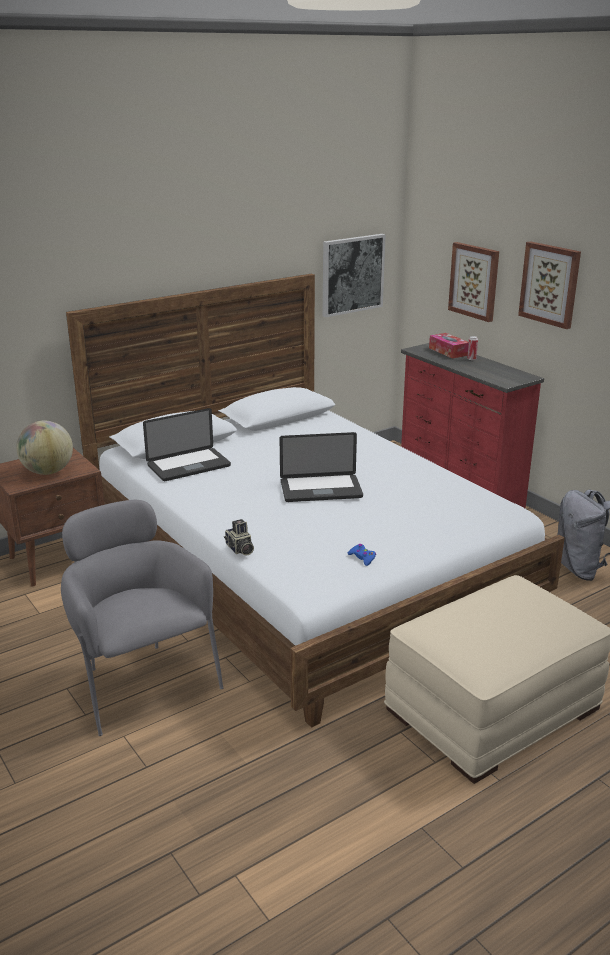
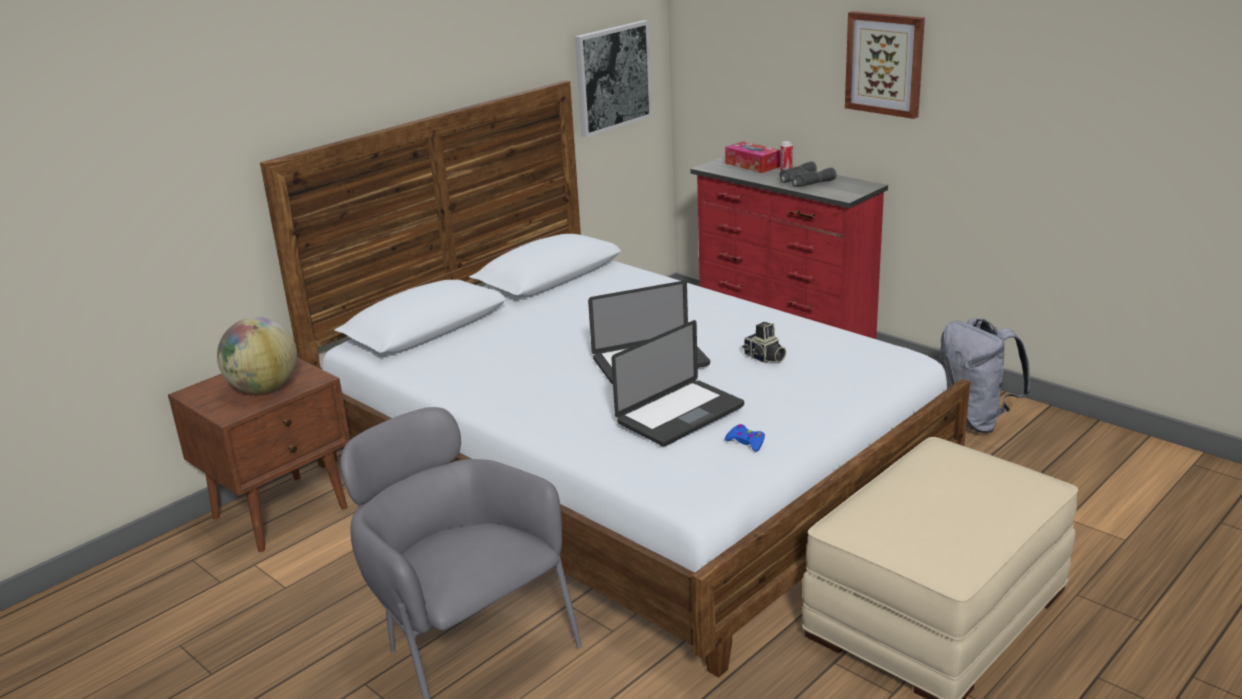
camera: 10 degrees left, 0 degrees up
(189, 466) = (458, 355): laptop -> laptop (680, 415)
(239, 549) = (579, 455): camera -> camera (764, 358)
(474, 281) = (777, 70): picture -> none
(481, 368) = (804, 181): none -> grey binoculars

